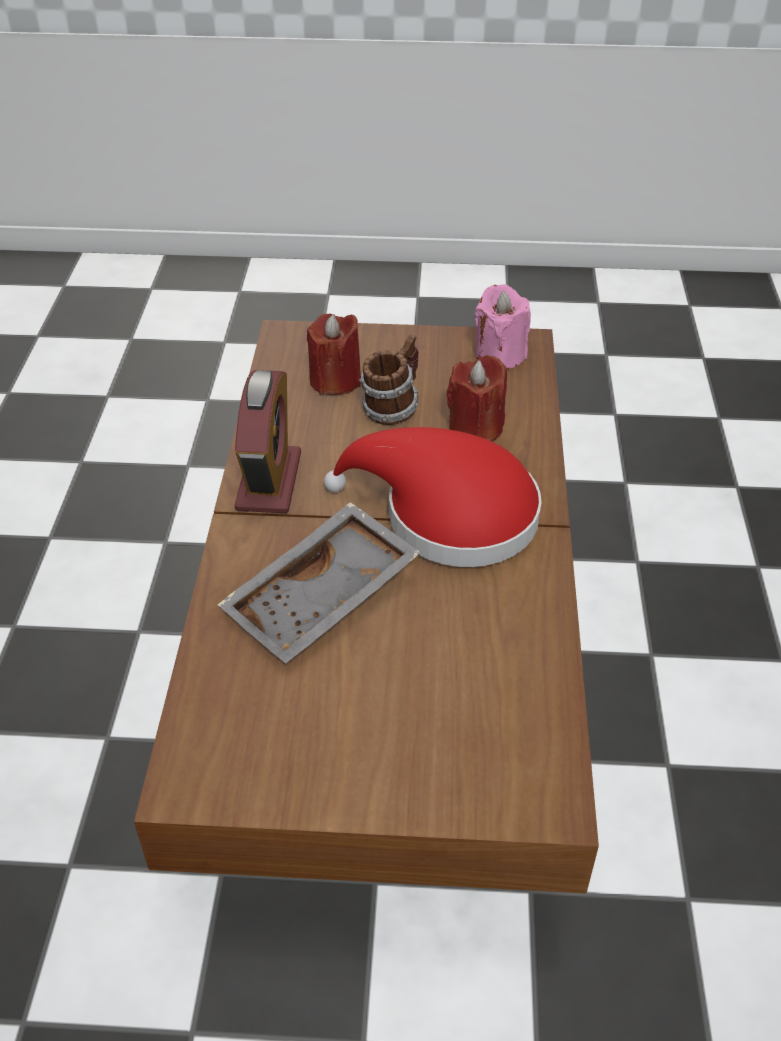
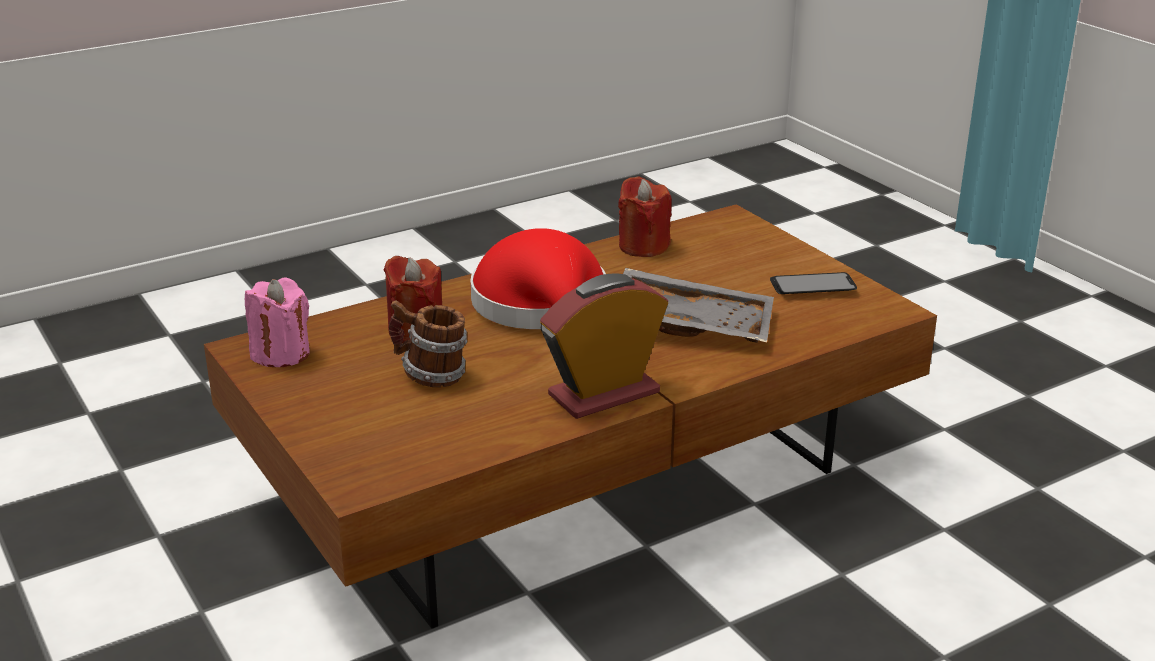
camera: 125 degrees left, 15 degrees down
(302, 750) = (812, 286): none -> phone
(335, 381) = (416, 421): red candle -> red candle (643, 246)

